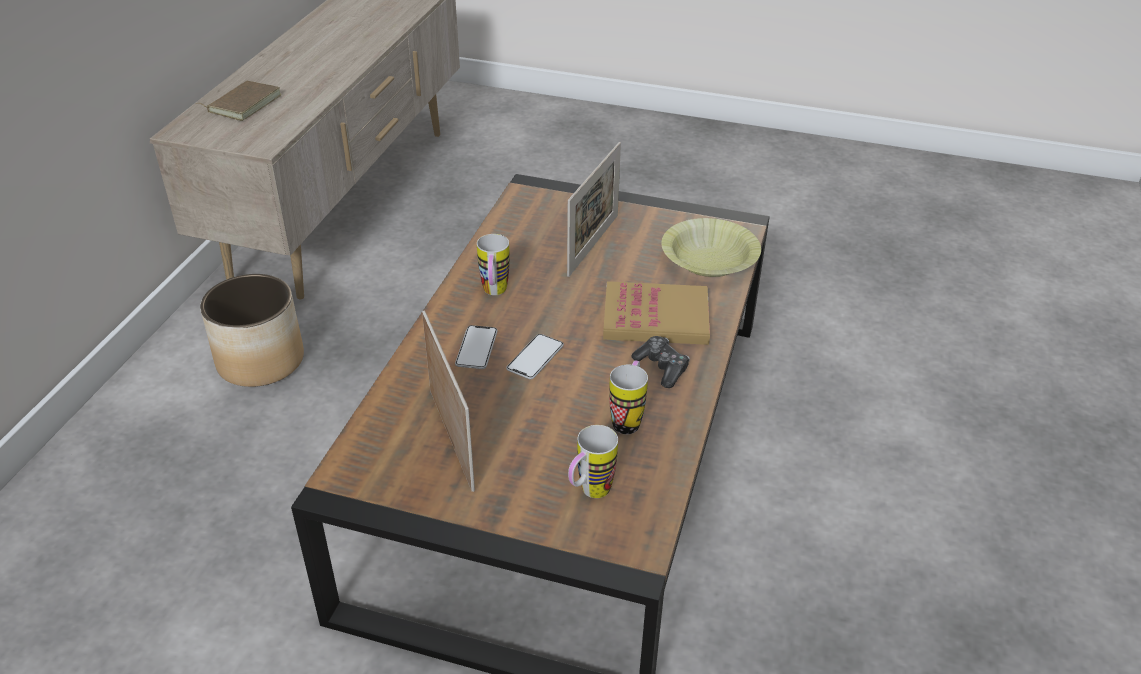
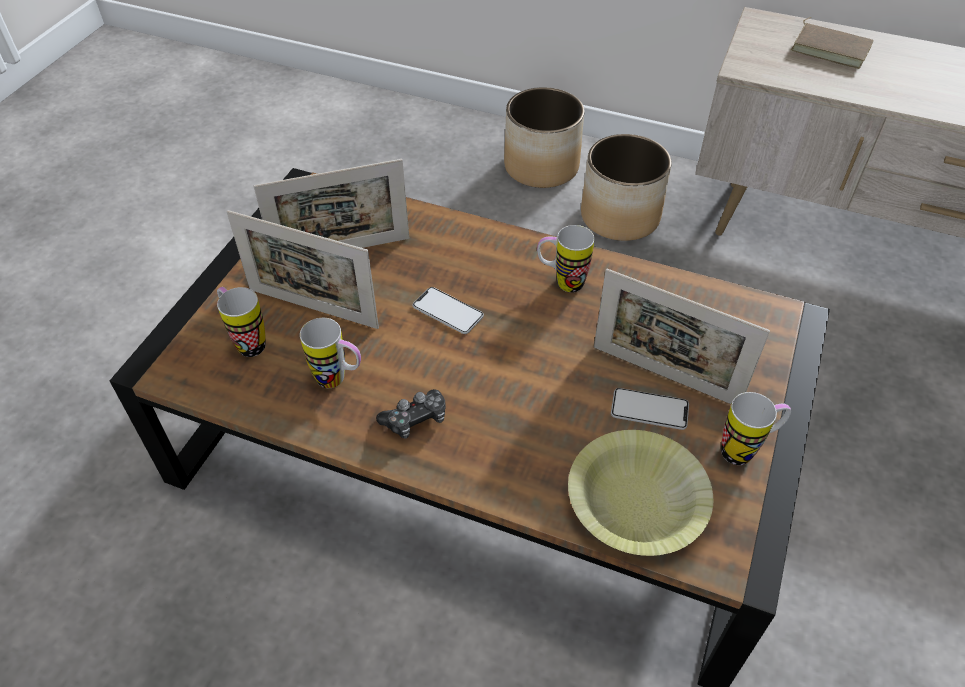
camera: 95 degrees right, 10 degrees up
(154, 422) = (541, 167): none -> planter
(476, 348) = (468, 268): phone -> phone (649, 410)
(538, 449) = (313, 308): none -> picture frame
(653, 216) = (746, 450): none -> mug
(656, 318) = (509, 425): book -> none

